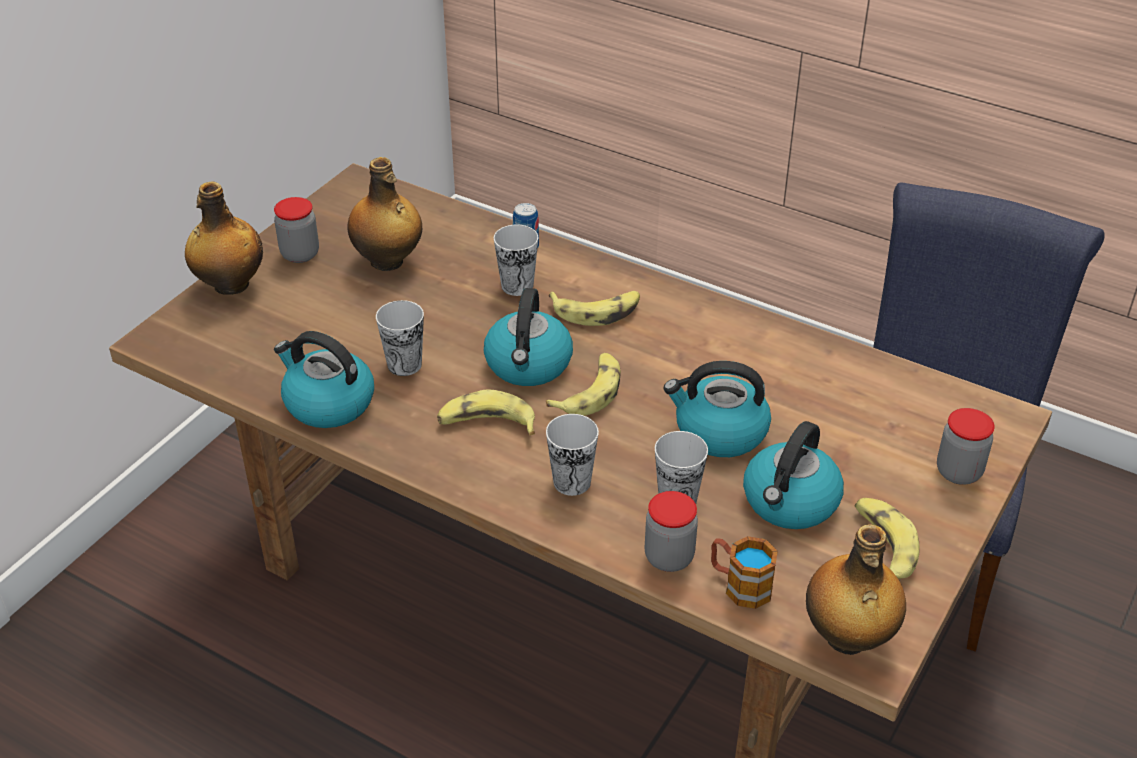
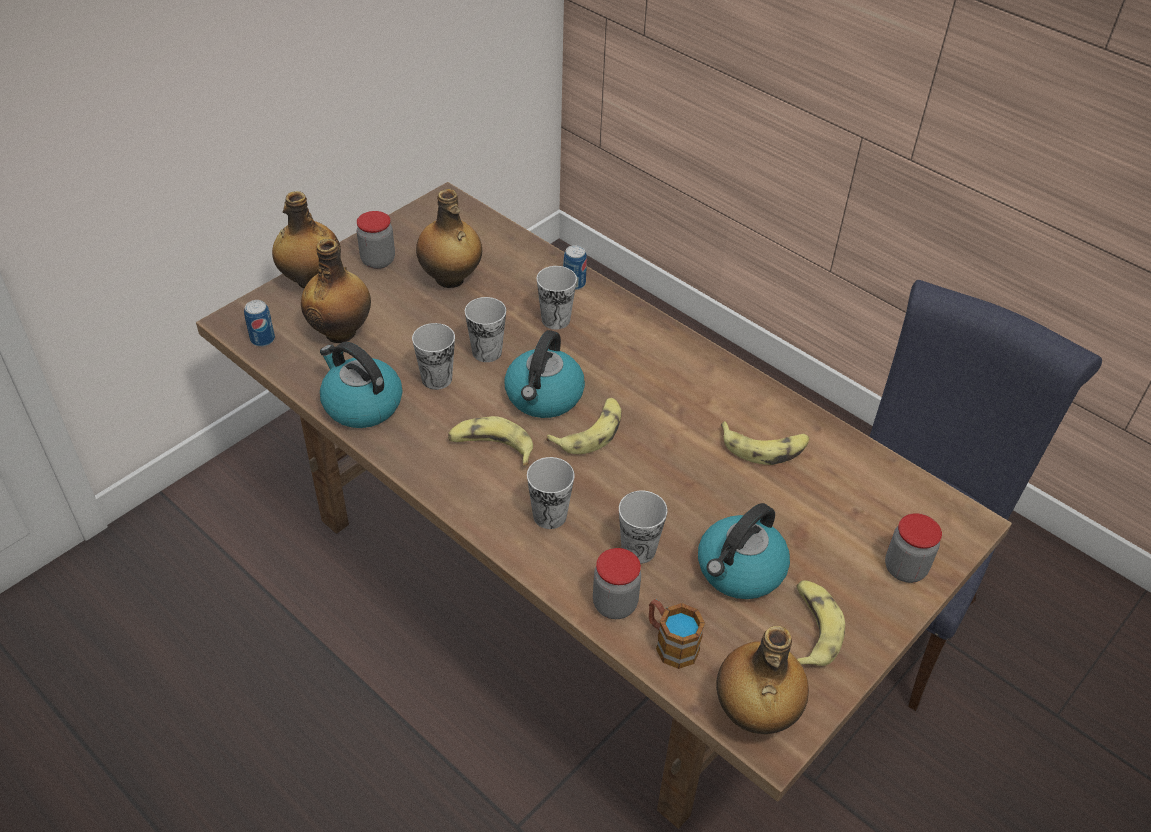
camera: 10 degrees right, 5 degrees up
(193, 354) = (262, 339): none -> can
(281, 332) = (341, 331): none -> bottle
(451, 329) = (487, 352): none -> cup
(597, 311) = (619, 355): banana -> banana (764, 447)
(719, 432) = (695, 490): kettle -> none

